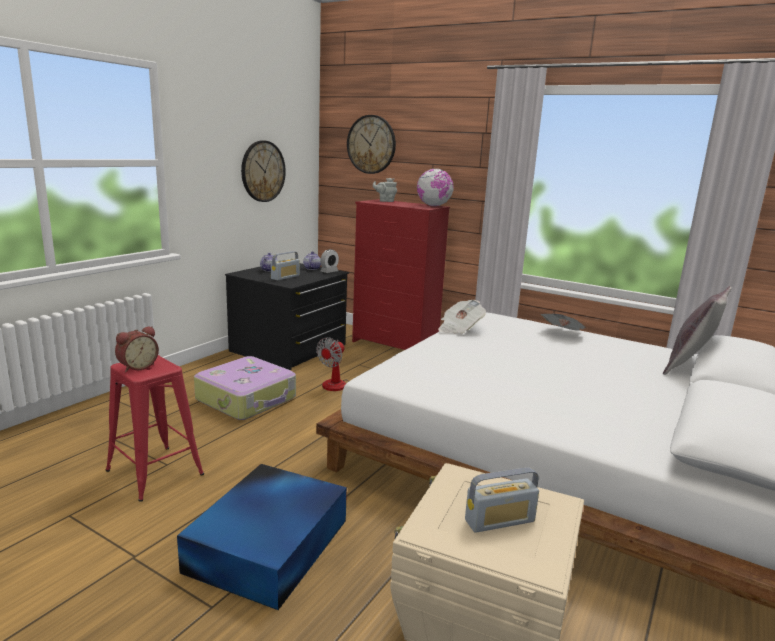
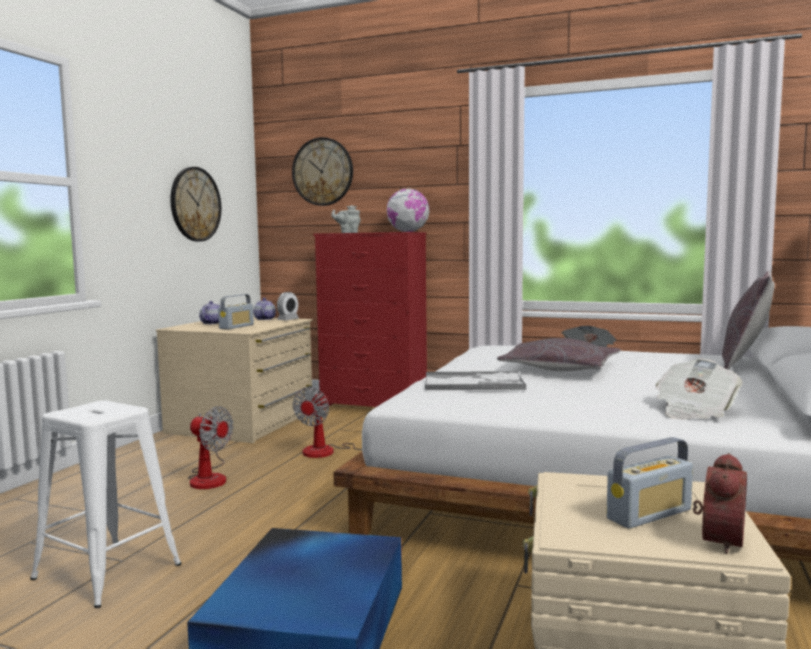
camera: 10 degrees left, 10 degrees down
(137, 367) = (83, 412): alarm clock -> alarm clock (717, 539)
(155, 472) = (107, 572): red stool -> white stool
(247, 399) = (209, 477): suitcase -> fan
(290, 348) = (243, 422): black dresser -> beige dresser
(442, 361) = (474, 383): none -> tray
(459, 329) = (471, 358): newspaper -> newspaper (694, 411)
(524, 352) = (560, 369): none -> grey pillow

